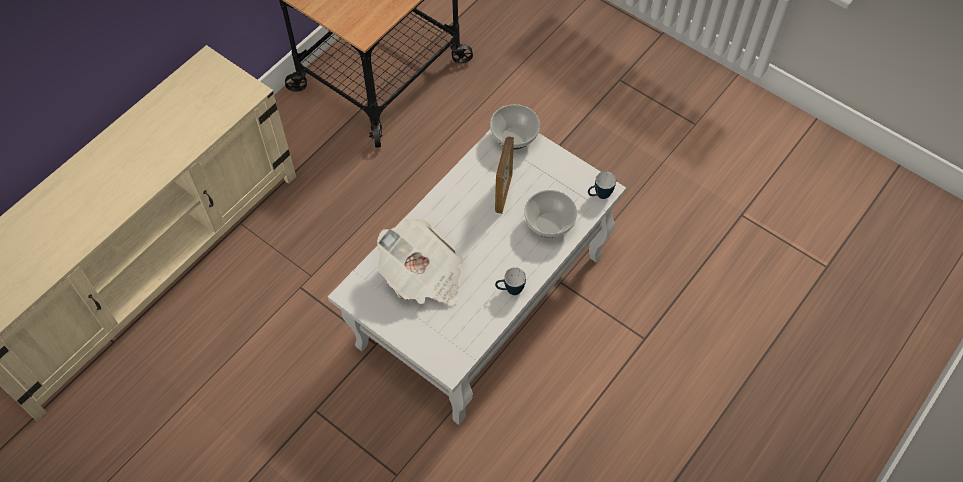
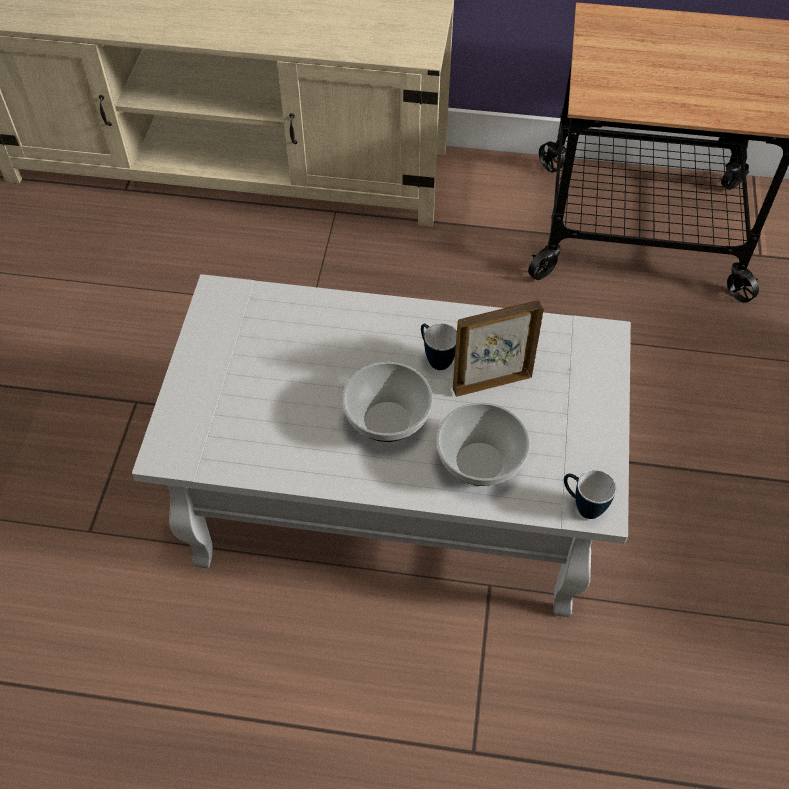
camera: 60 degrees right, 5 degrees down
(423, 276) = (292, 355): newspaper -> none
(510, 290) = (333, 467): mug -> mug (435, 358)
(513, 138) = (594, 350): bowl -> bowl (387, 420)

